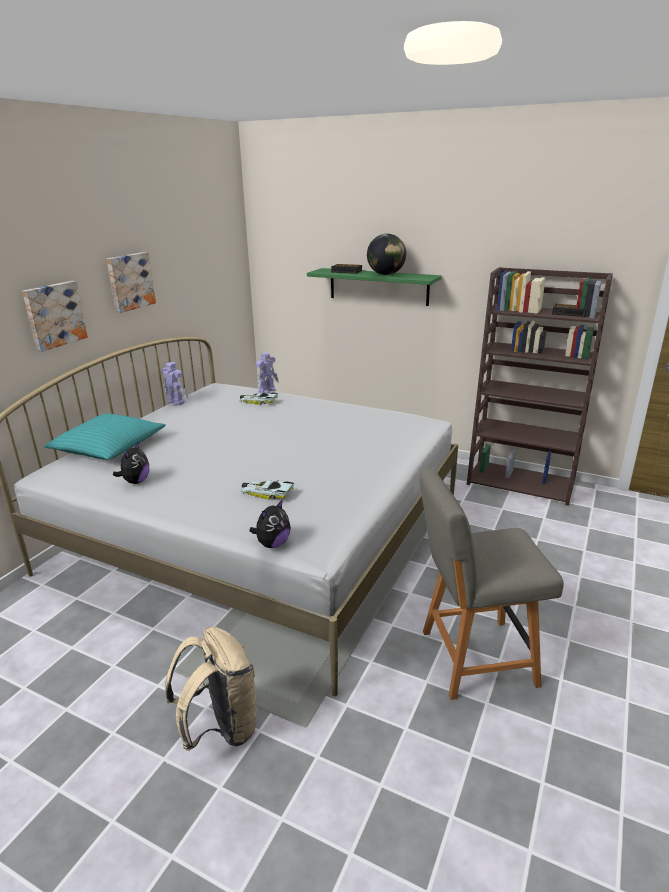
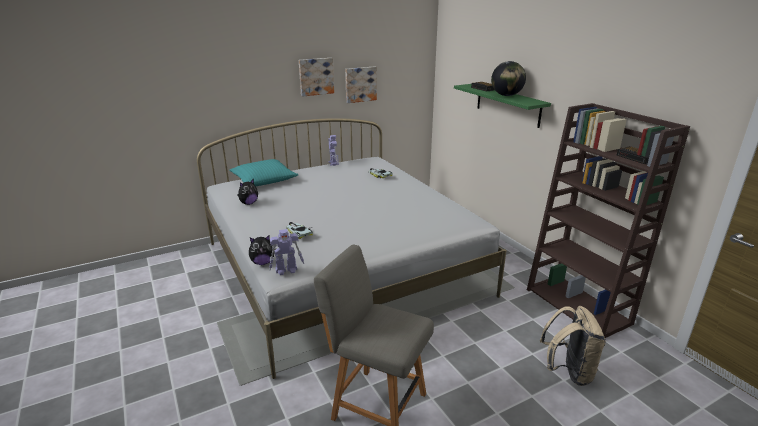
camera: 35 degrees right, 0 degrees up
(54, 315) = (253, 92): picture -> picture (360, 84)
(221, 728) = (204, 362): beige backpack -> beige backpack (568, 371)
(267, 390) = (396, 169): toy robot -> toy robot (287, 270)

